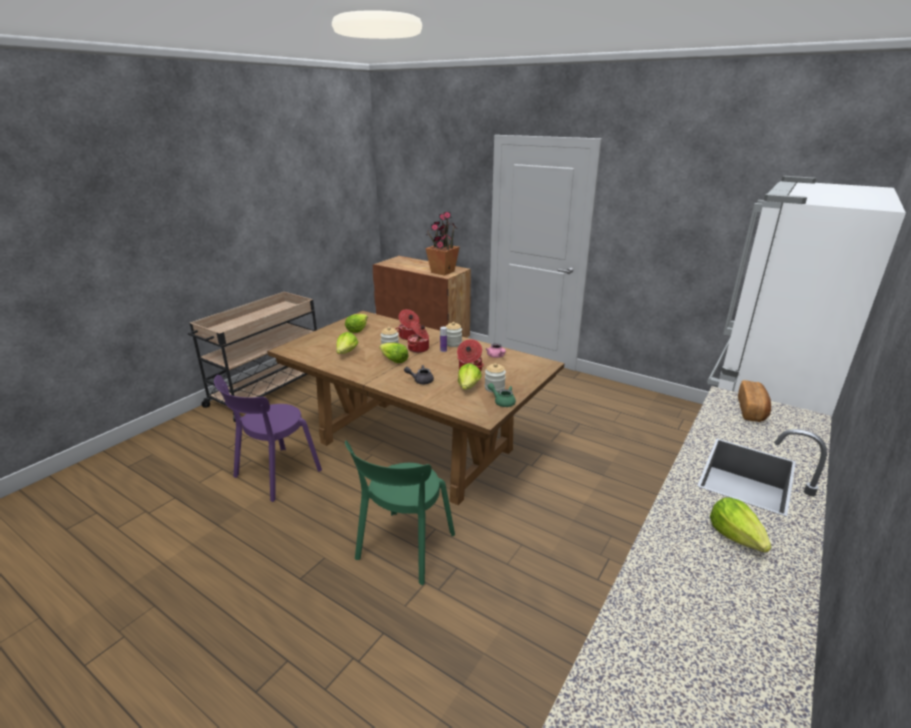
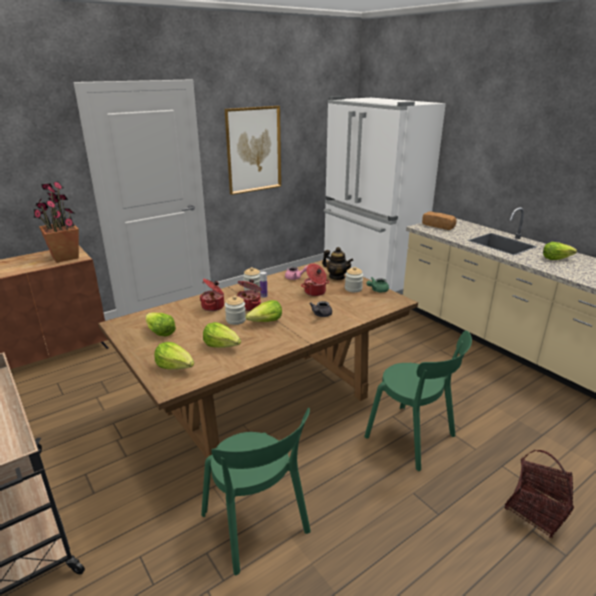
camera: 70 degrees left, 0 degrees up
(274, 475) = (257, 527): purple chair -> green chair
(316, 666) = (537, 511): none -> basket
(468, 387) = (345, 297): lettuce -> lettuce (175, 366)
(517, 375) = (337, 277): none -> teapot
(662, 229) = (253, 150): none -> picture

